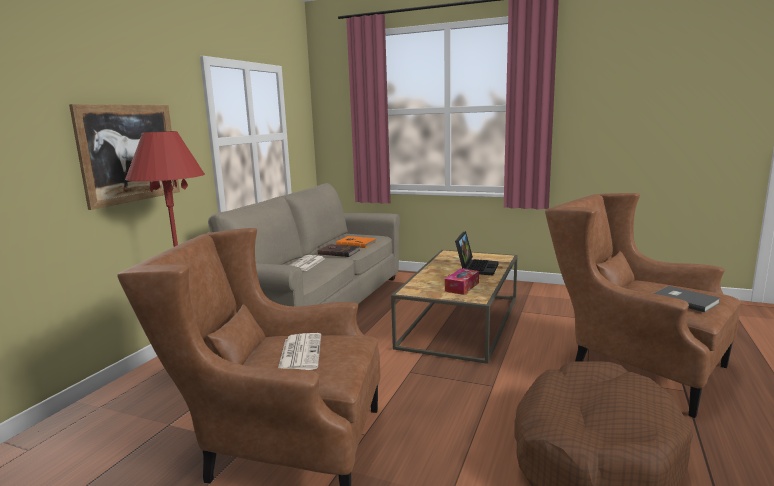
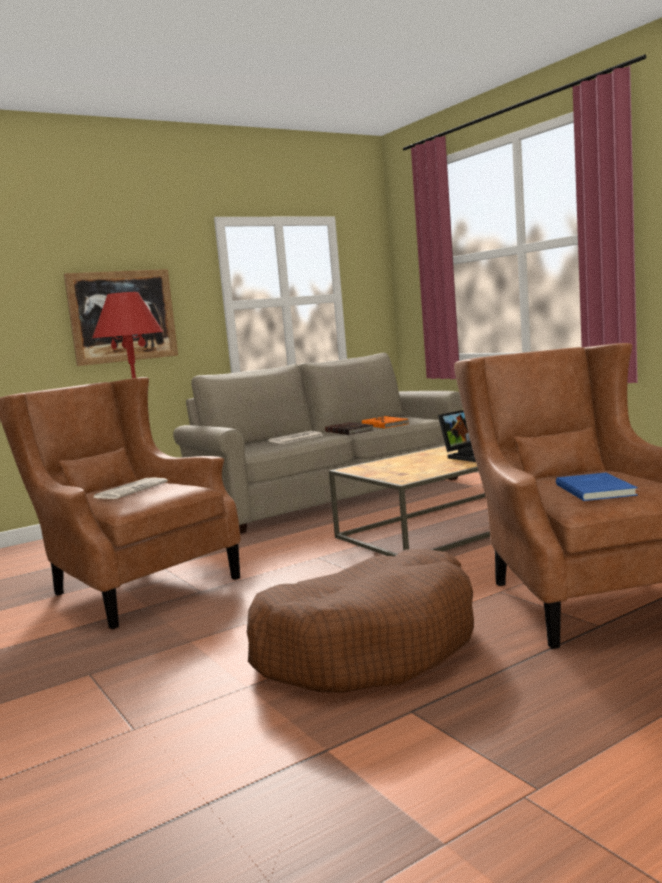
camera: 35 degrees right, 5 degrees down
(462, 287) = (414, 469): tissue box -> none
(684, 300) = (596, 489): grey book -> blue book

